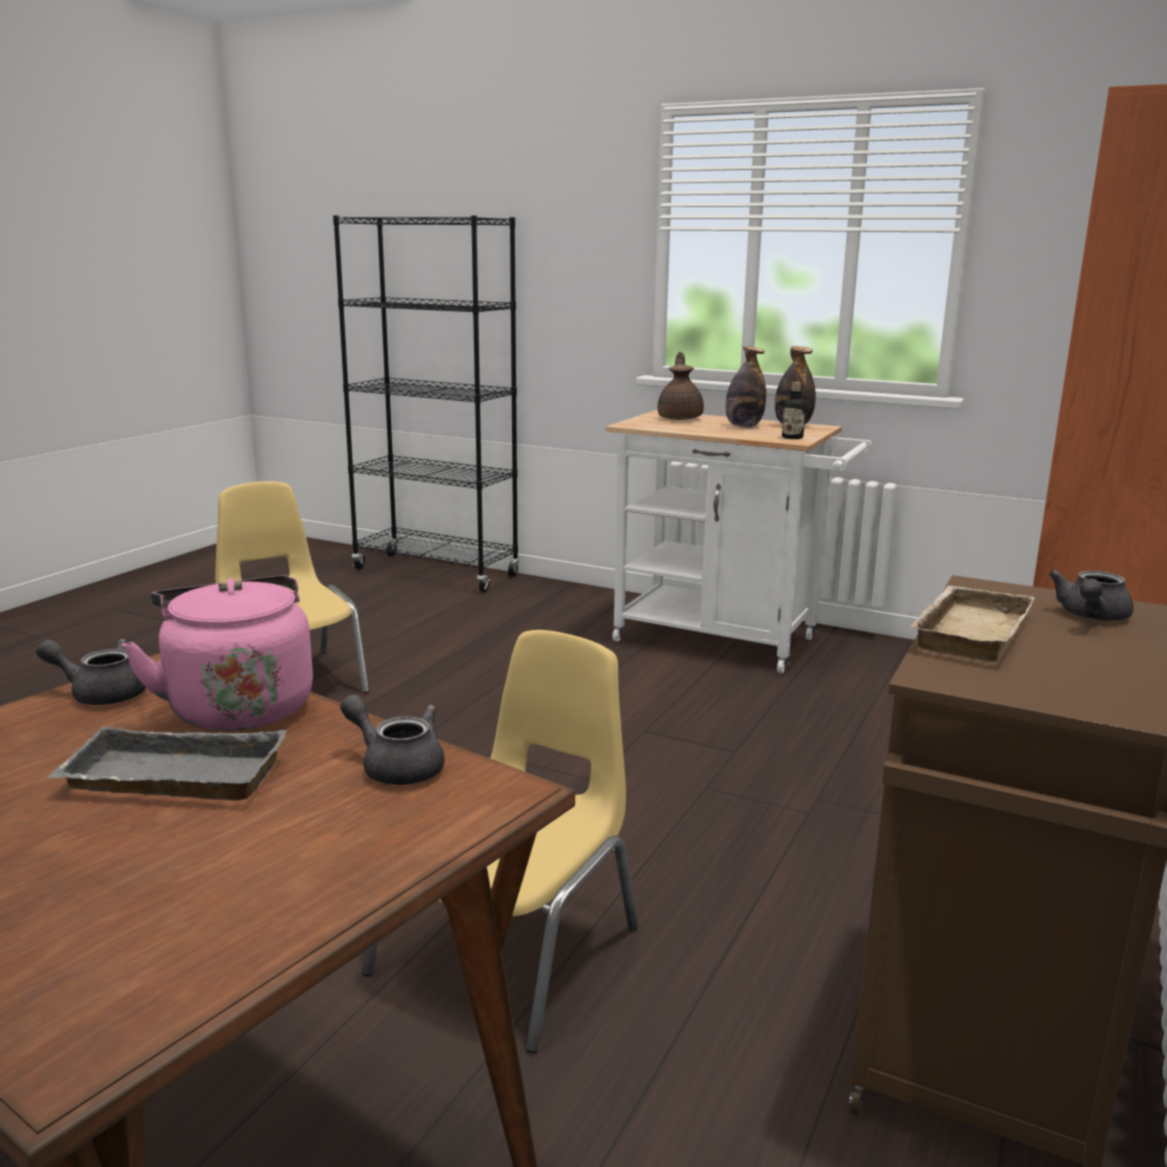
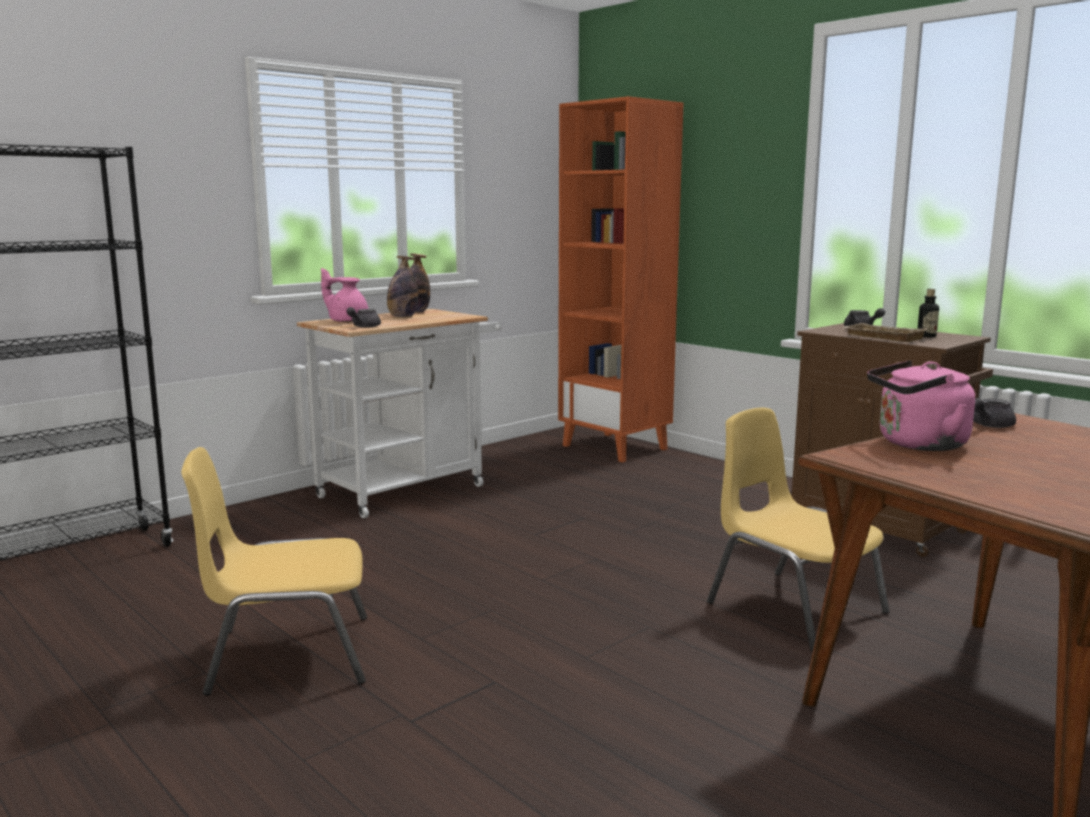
camera: 70 degrees left, 5 degrees down
(101, 693) = (901, 468): grey teapot -> grey teapot (363, 327)
(169, 780) = (1022, 455): grey tray -> none
(680, 418) = (347, 321): brown teapot -> pink teapot
(792, 437) = (458, 315): bottle -> bottle (926, 336)

